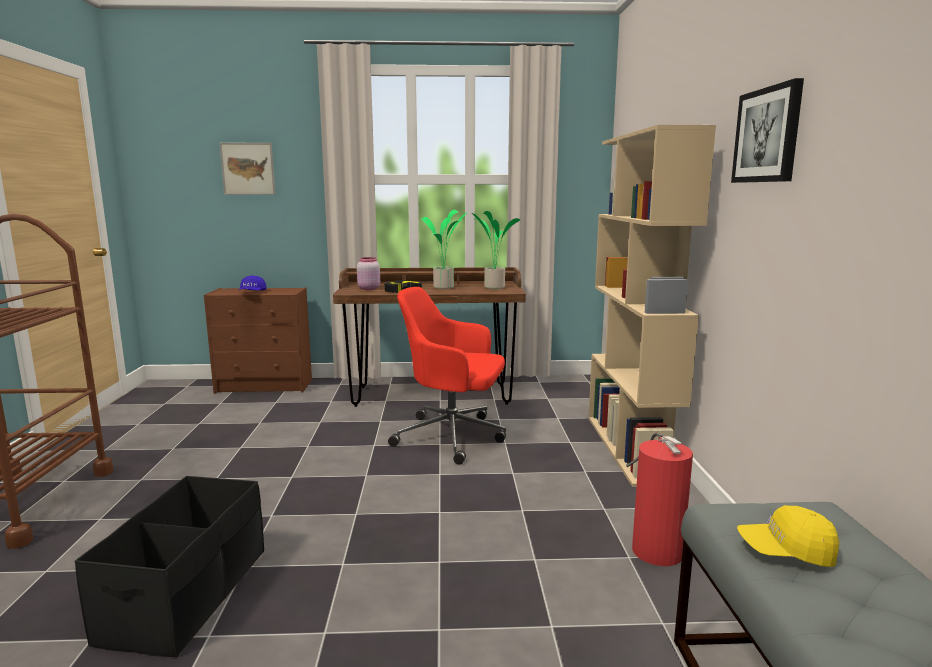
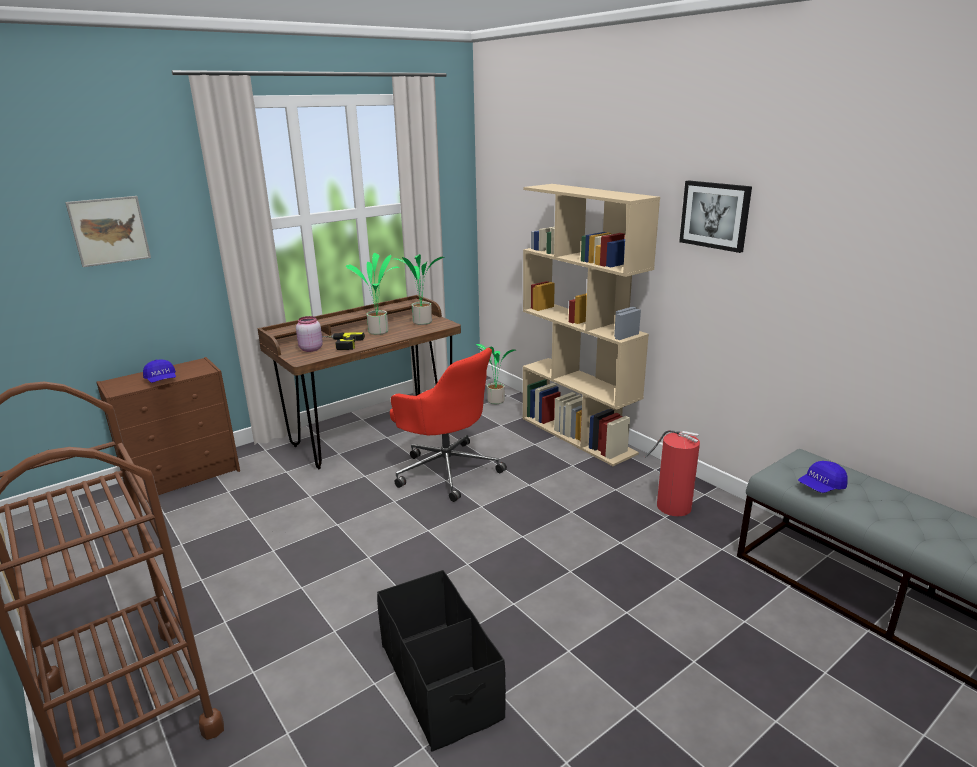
camera: 35 degrees left, 10 degrees up
(453, 437) = (447, 469): red office chair -> red office chair turned 120 degrees counterclockwise
(579, 398) = (494, 401): none -> potted plant
(786, 552) = (821, 487): yellow cap -> blue cap

